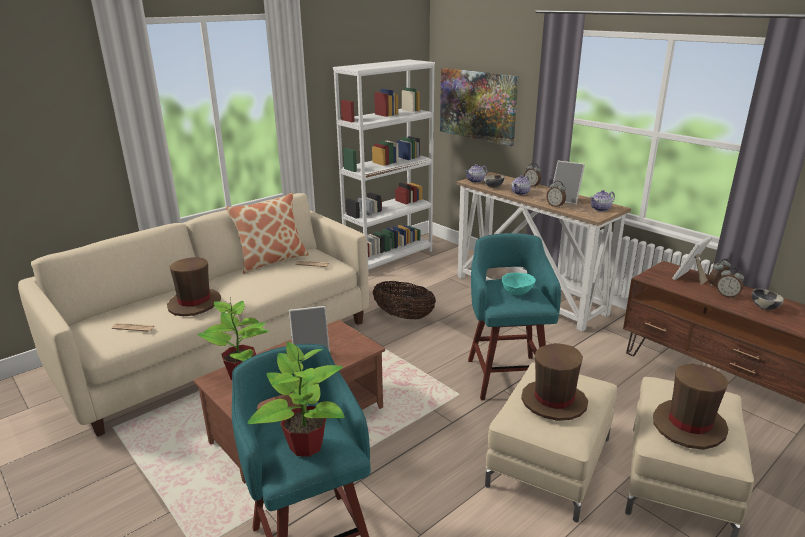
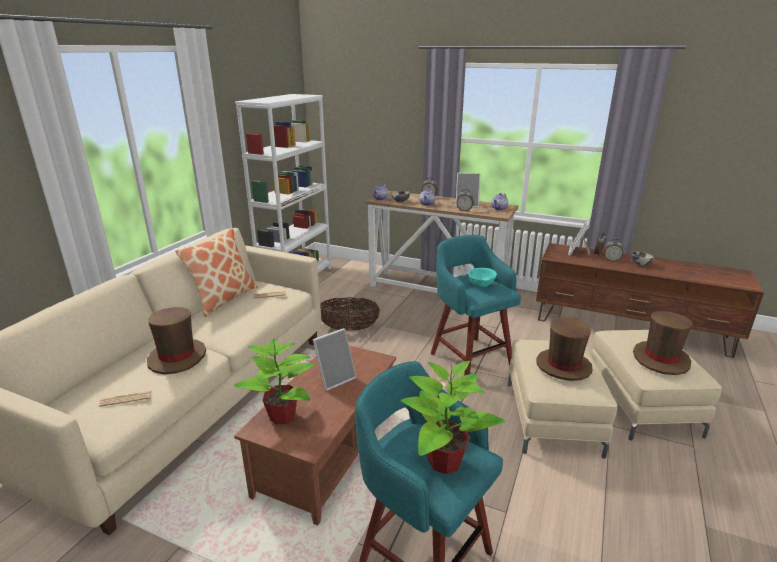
camera: 25 degrees left, 0 degrees up
(477, 105) = (360, 133): picture -> none

